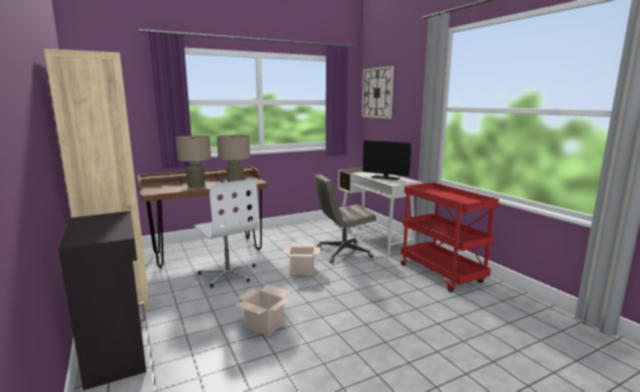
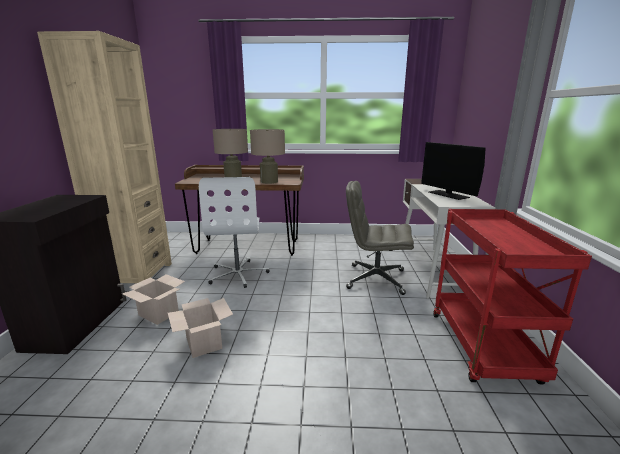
camera: 30 degrees right, 5 degrees up
(303, 270) = (308, 289): cardboard box -> cardboard box (159, 314)
(377, 93) = (475, 80): wall clock -> none

